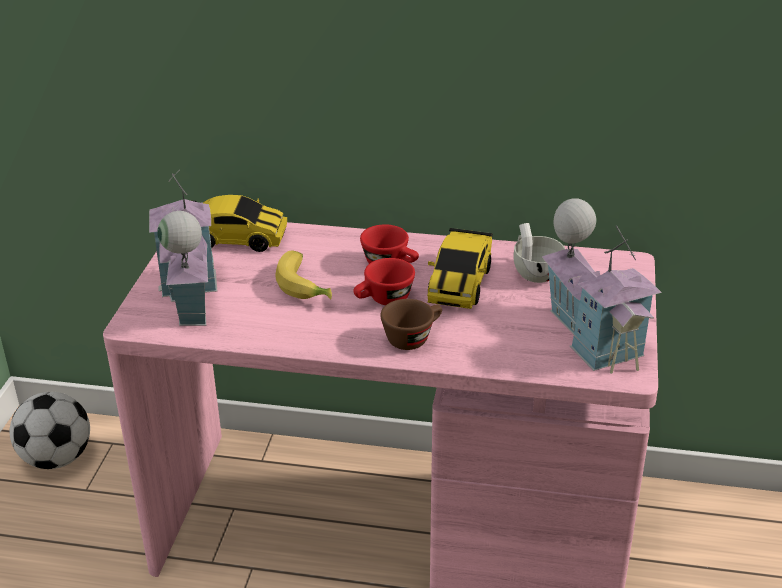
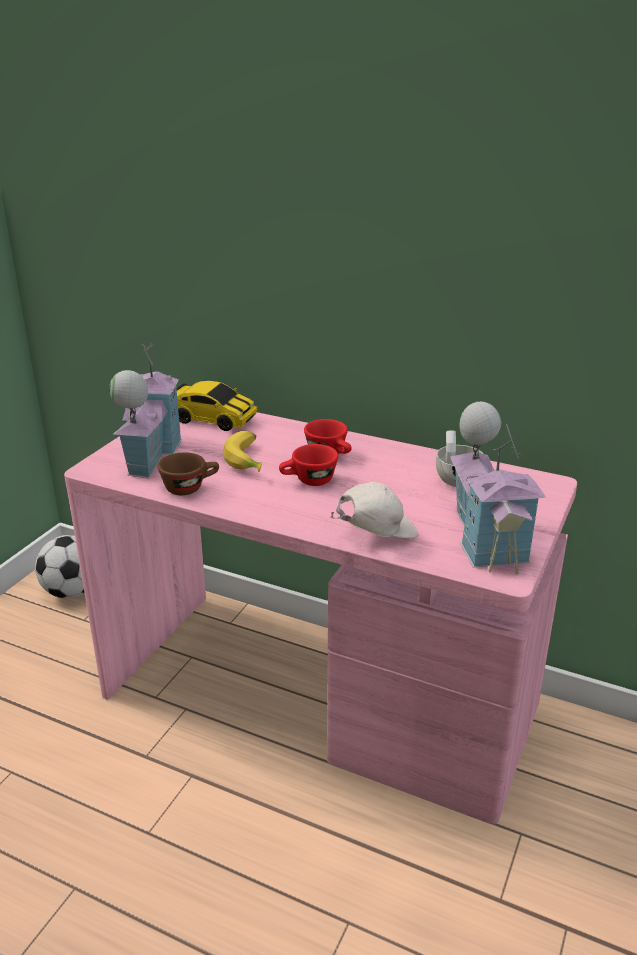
camera: 15 degrees right, 5 degrees down
(413, 337) = (318, 514): brown cup -> brown cup (190, 487)
(460, 283) = (383, 477): toy car -> none
(482, 352) = (374, 535): none -> white cap

